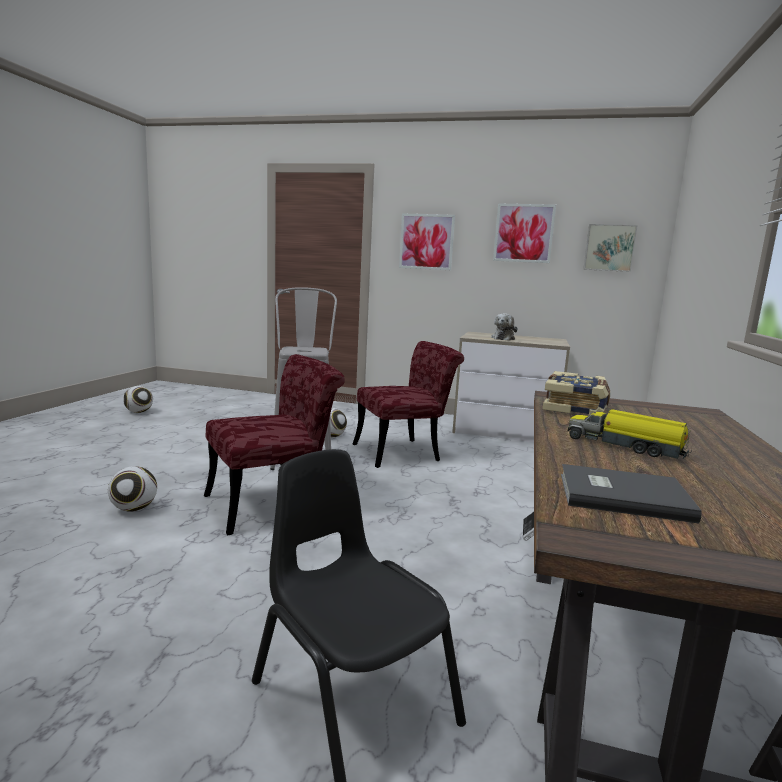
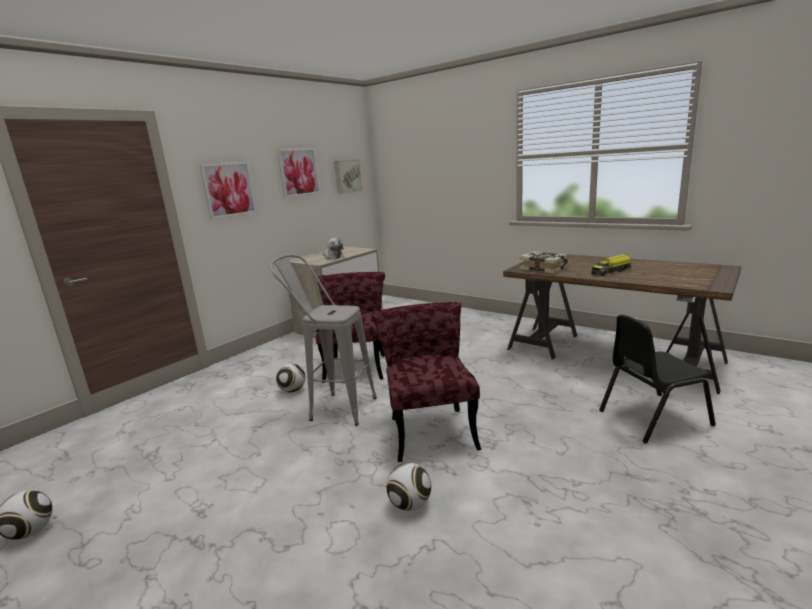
camera: 65 degrees left, 5 degrees up
(620, 495) = (674, 279): grey book -> none

